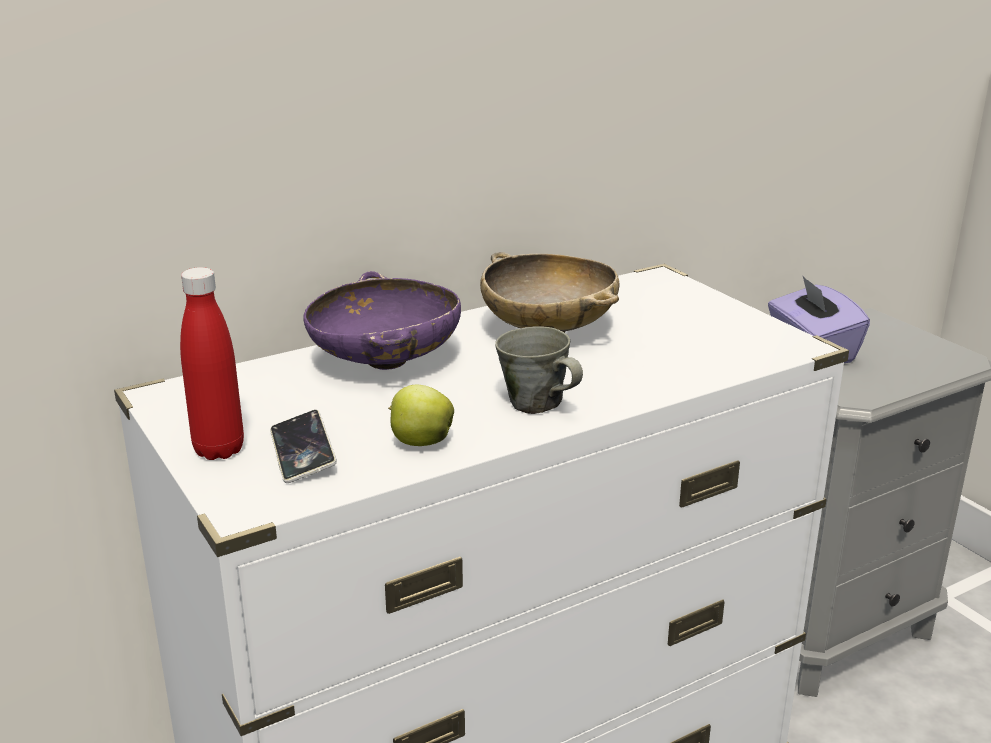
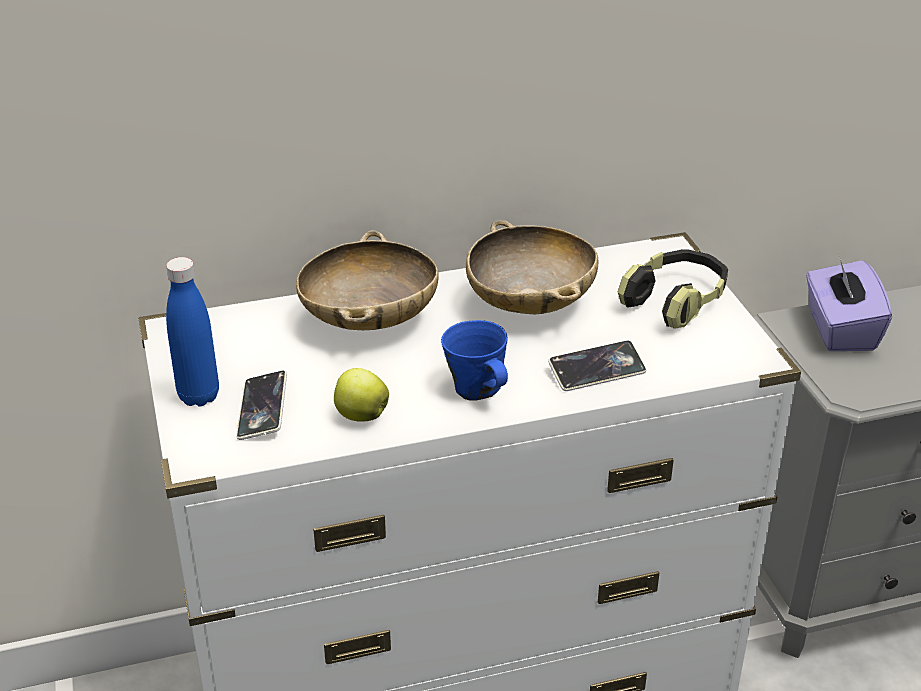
camera: 15 degrees right, 10 degrees up
(219, 450) = (199, 396): red bottle -> blue bottle
(385, 362) = (369, 320): purple bowl -> beige bowl
(537, 404) = (478, 390): grey mug -> blue mug
(651, 373) = (597, 371): none -> phone
(691, 312) = (675, 301): none -> headphones

